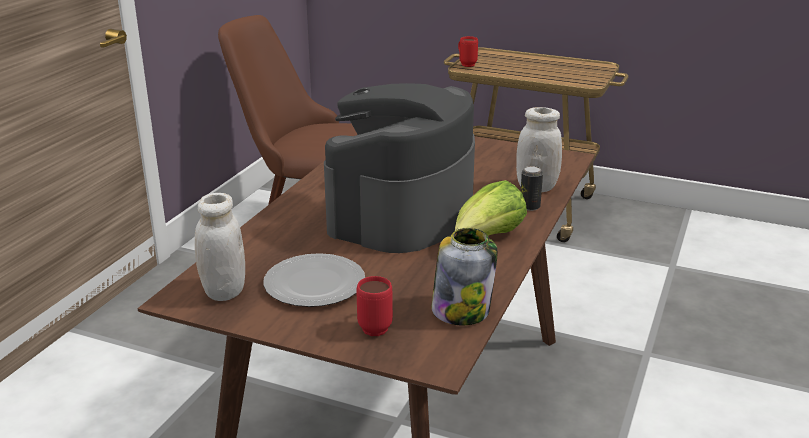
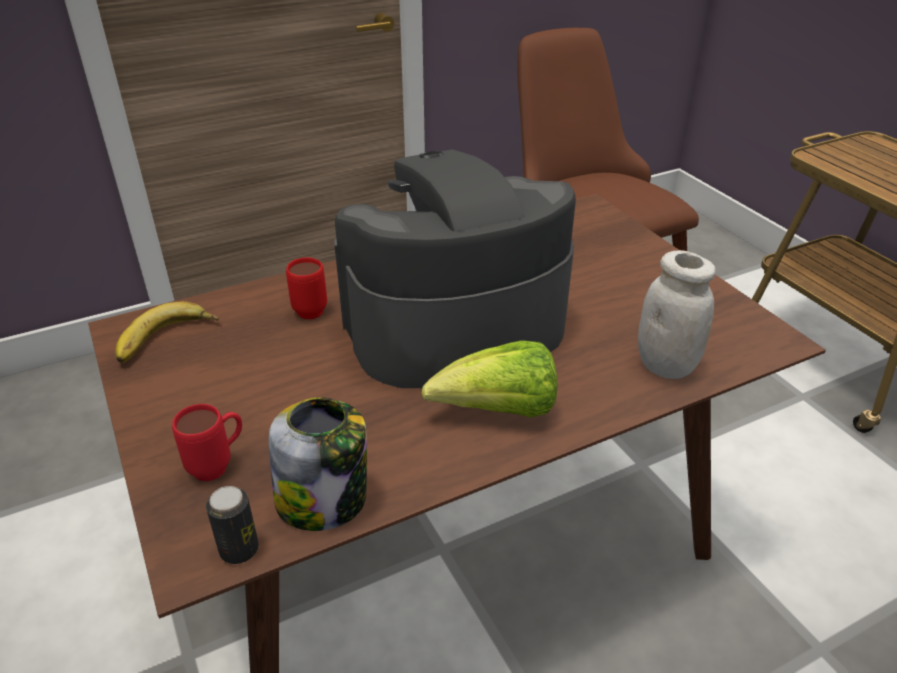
camera: 40 degrees right, 10 degrees up
(224, 291) = (167, 341): white jar -> banana
(316, 284) = (247, 376): plate -> none
(465, 64) = (824, 151): red mug -> red mug (312, 308)
(529, 207) = (615, 391): can -> can (239, 549)

